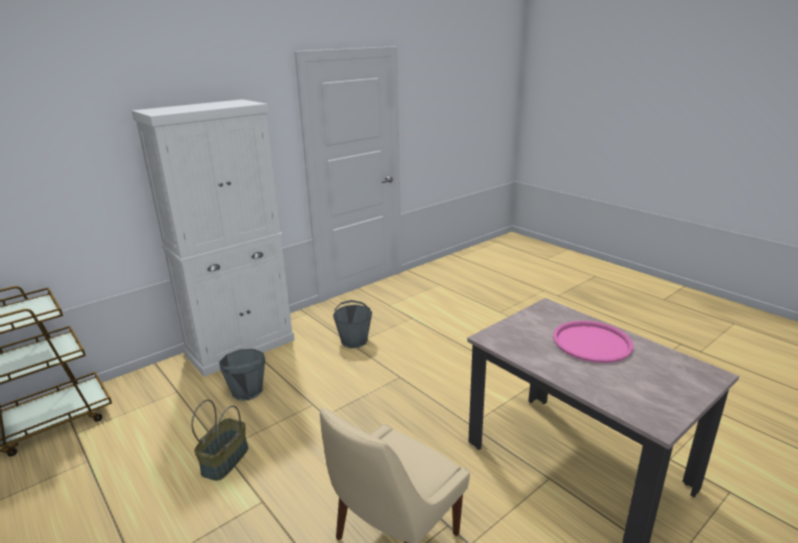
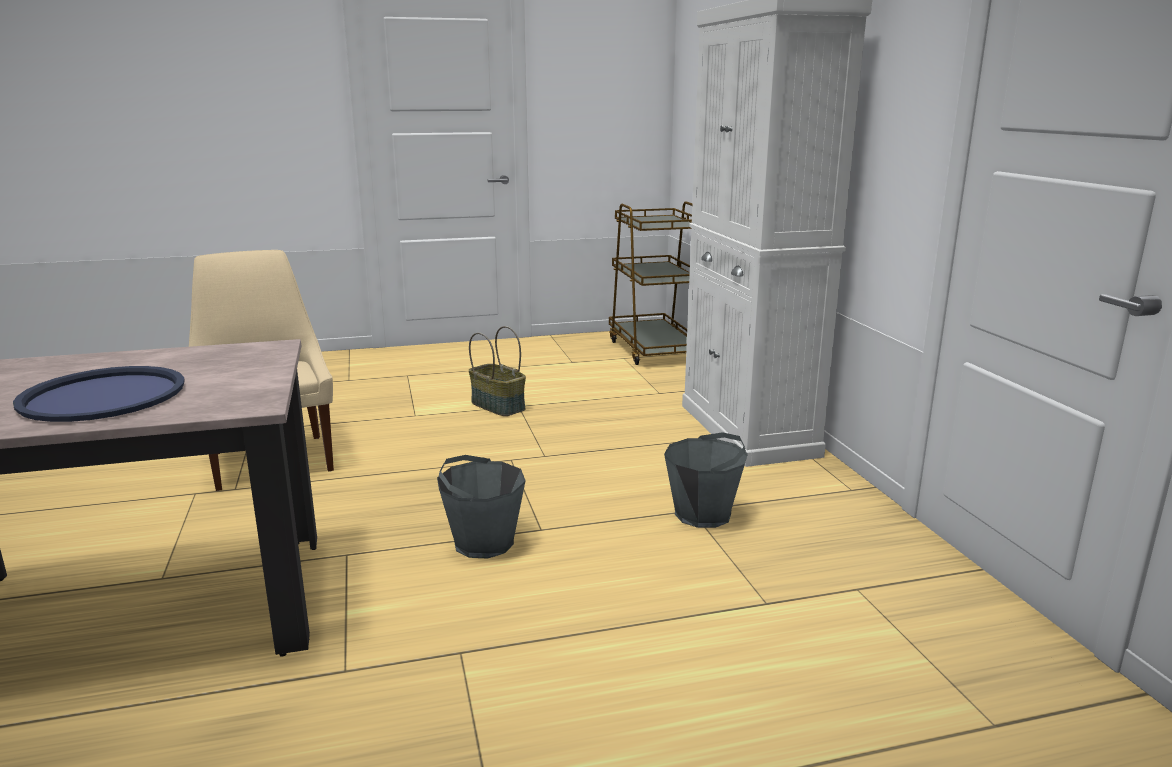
camera: 115 degrees right, 5 degrees down
(247, 391) = (621, 424): grey bucket -> grey bucket (483, 542)
(592, 342) = (103, 396): pink tray -> blue tray

